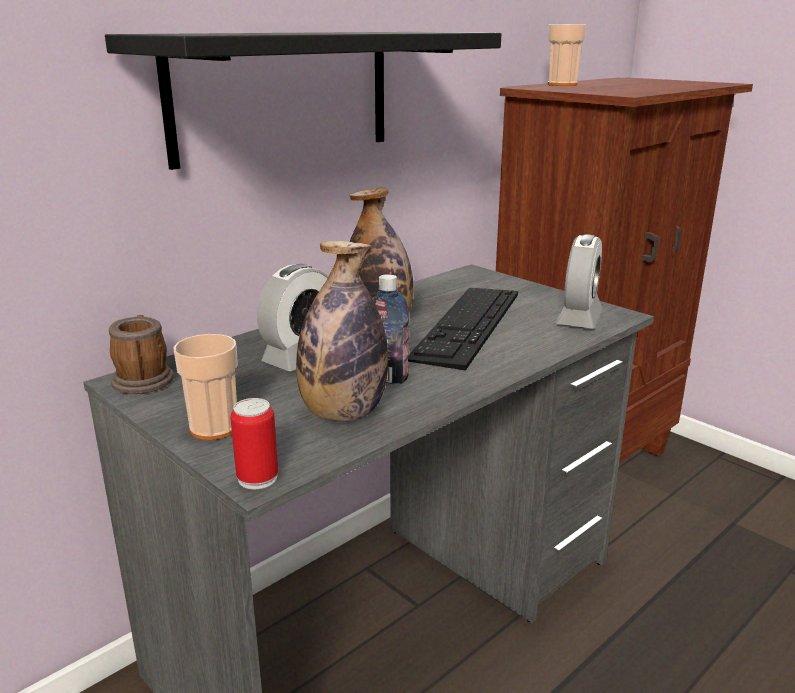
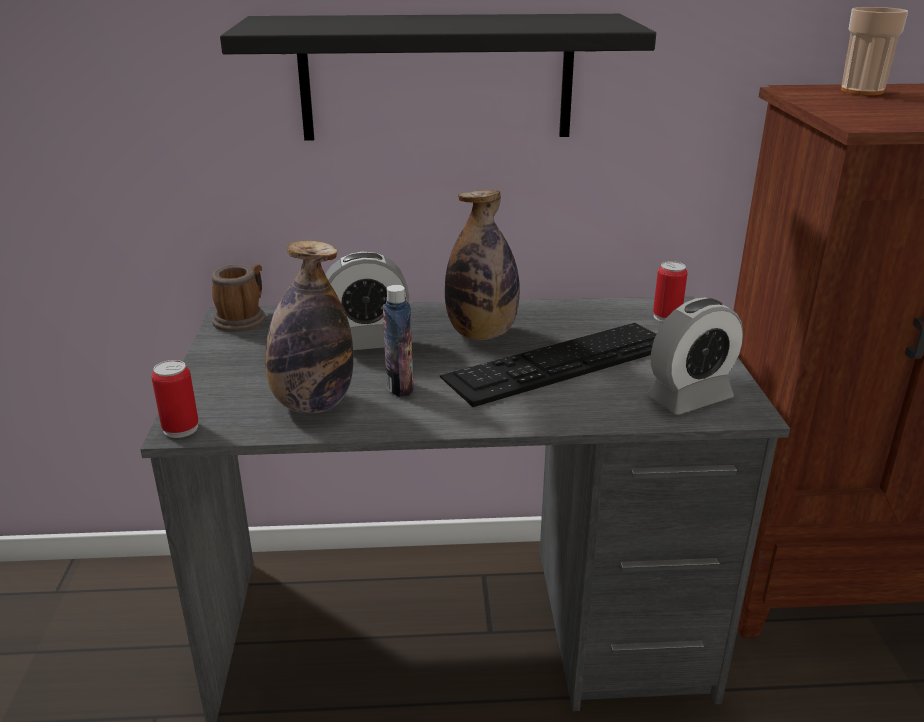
camera: 40 degrees right, 5 degrees up
(214, 428) = (219, 377): cup -> none
(480, 279) = (666, 317): none -> can

